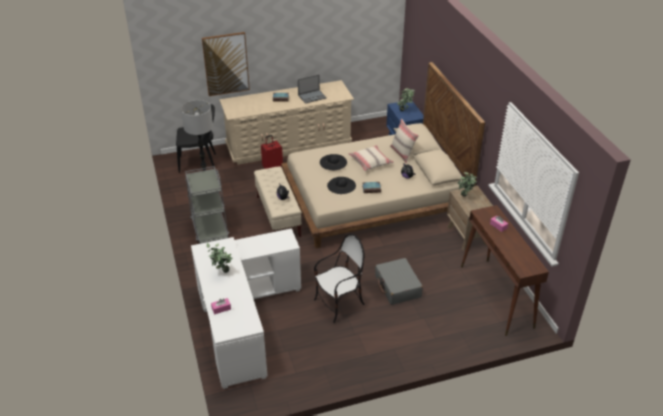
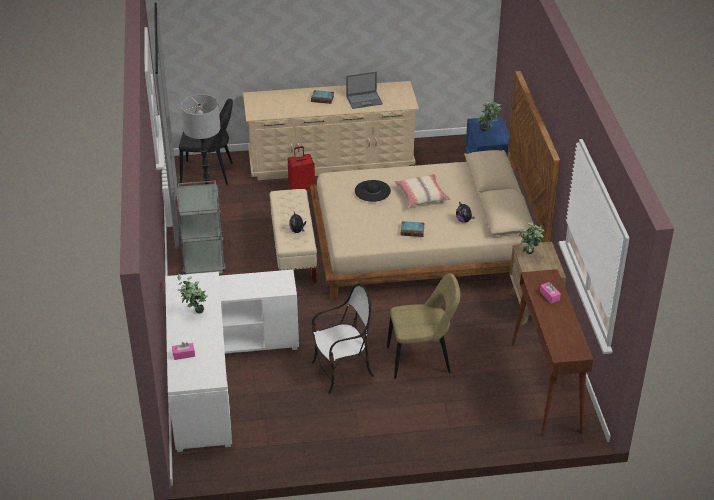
camera: 10 degrees right, 0 degrees up
(226, 64) = (254, 48): picture -> none
(341, 185) = (375, 222): black hat -> none
(397, 287) = (422, 360): grey suitcase -> beige chair
(402, 153) = (468, 189): beige pillow -> none

